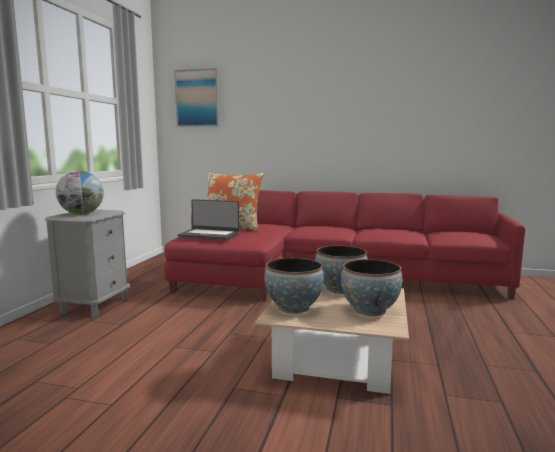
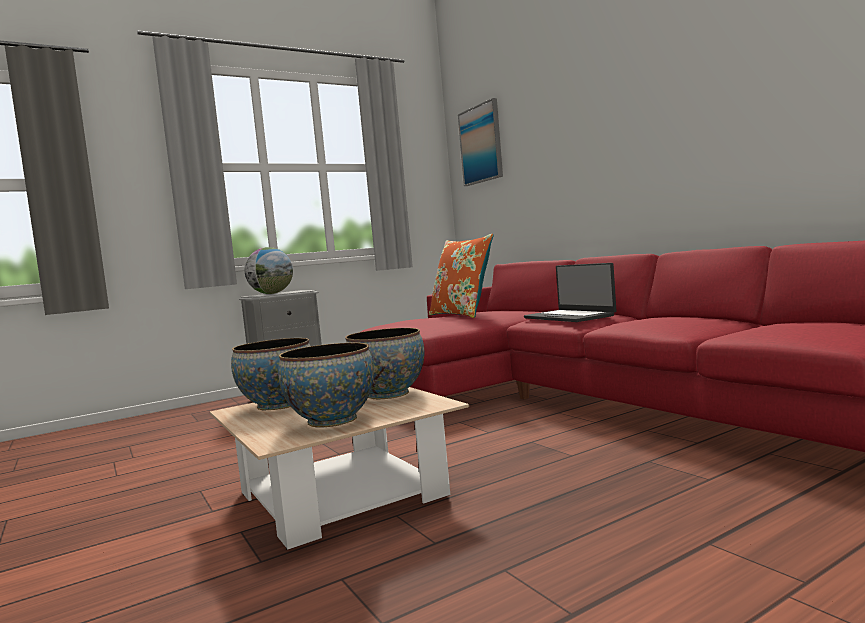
camera: 45 degrees right, 5 degrees down
(209, 234) = (408, 321): laptop -> laptop (569, 317)

